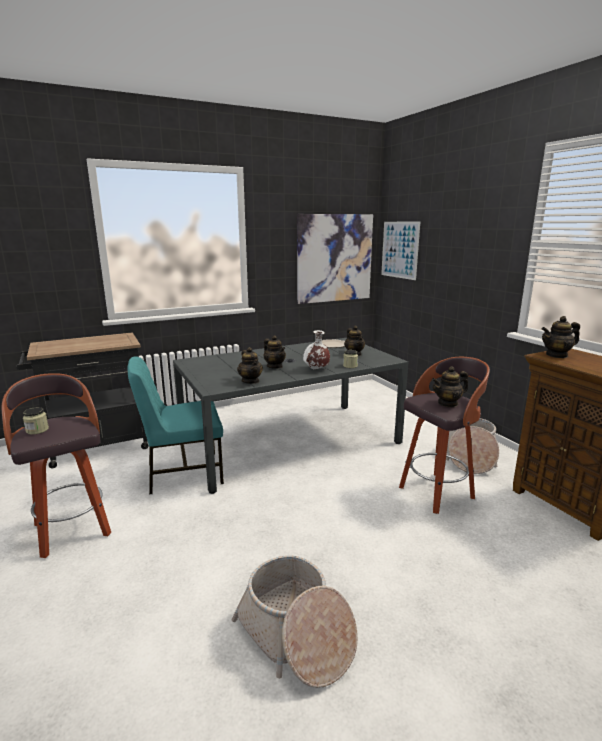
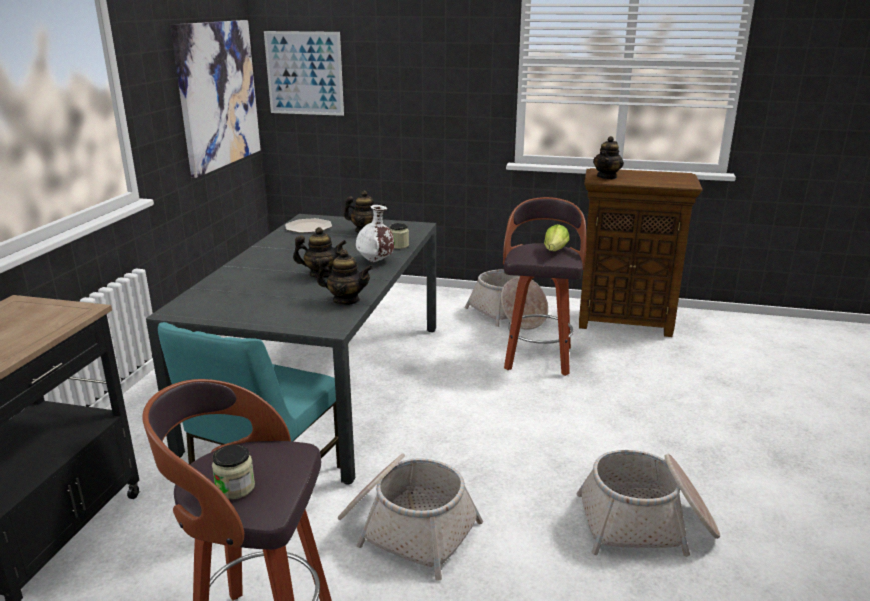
camera: 50 degrees left, 5 degrees up
(190, 529) = (406, 528): none -> basket
(448, 403) = (553, 252): teapot -> lettuce

